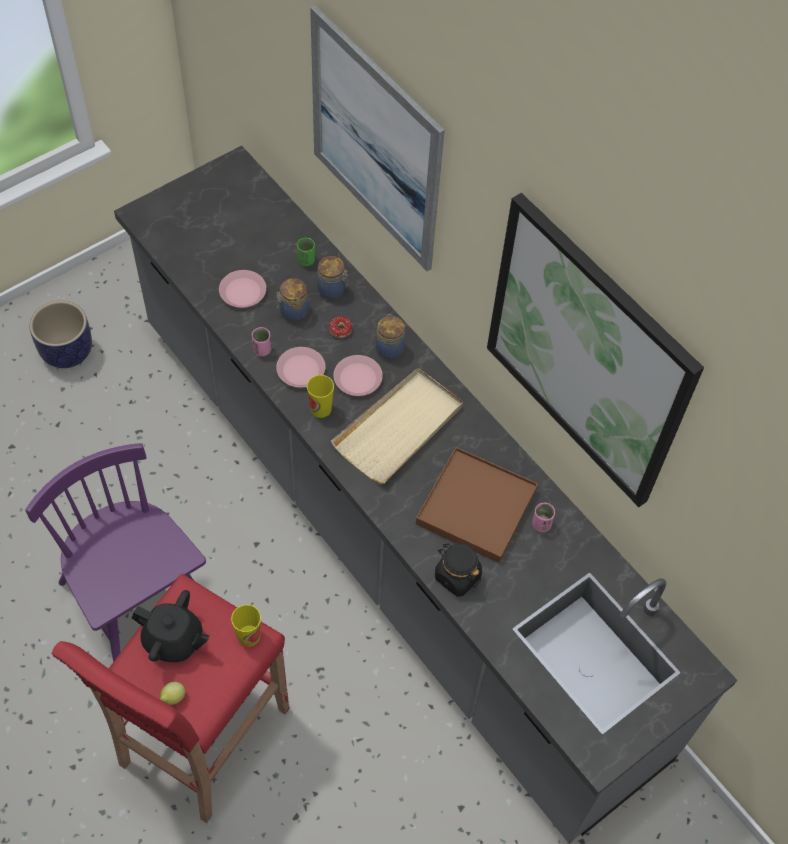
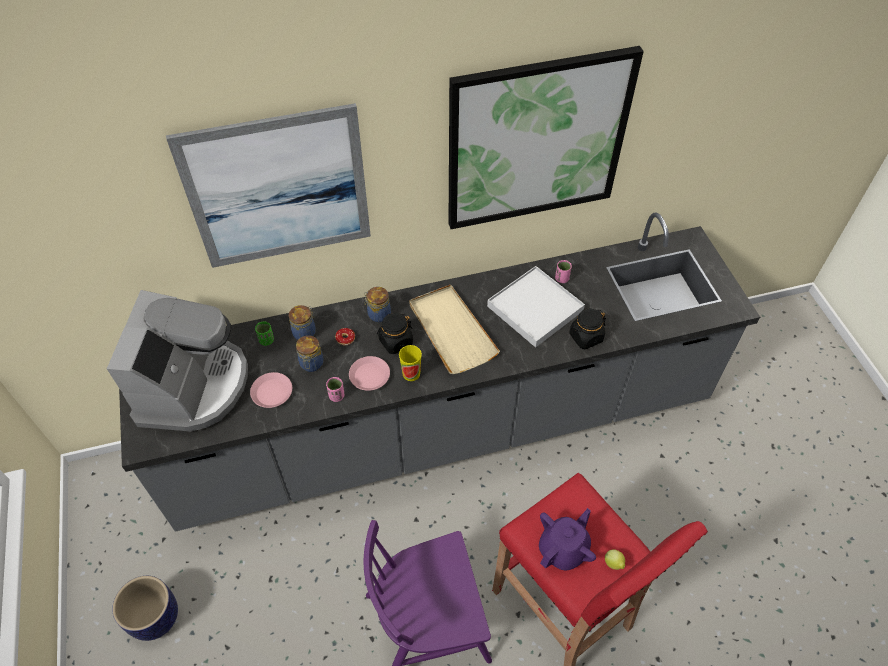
camera: 65 degrees left, 5 degrees down
(173, 640) = (563, 549): black teapot -> purple teapot
(222, 224) = (193, 386): none -> coffee machine
(248, 635) = (576, 493): cup -> none
(358, 378) = (395, 342): pink plate -> black jar
(476, 506) = (534, 308): brown tray -> white tray

